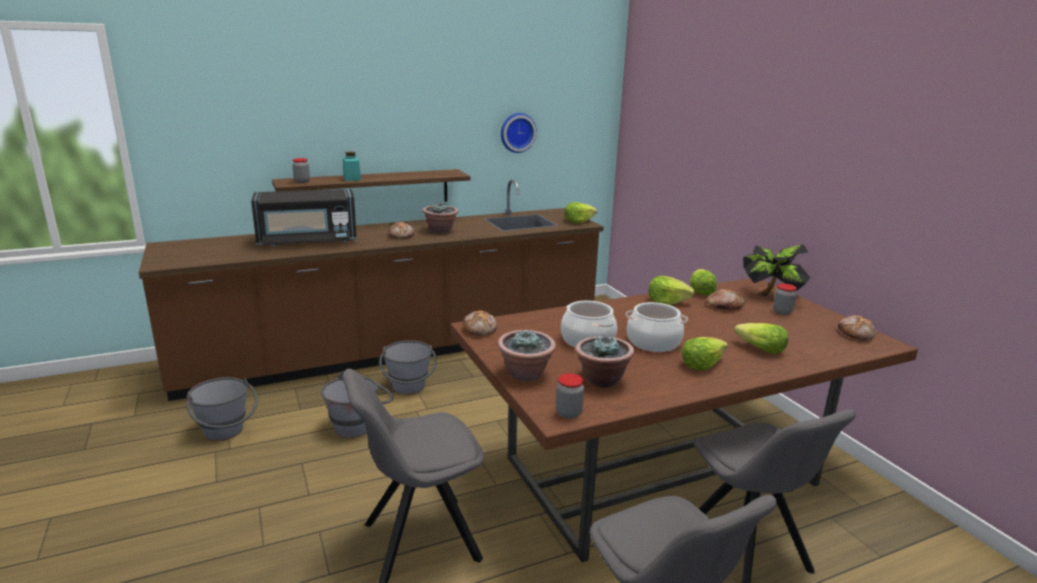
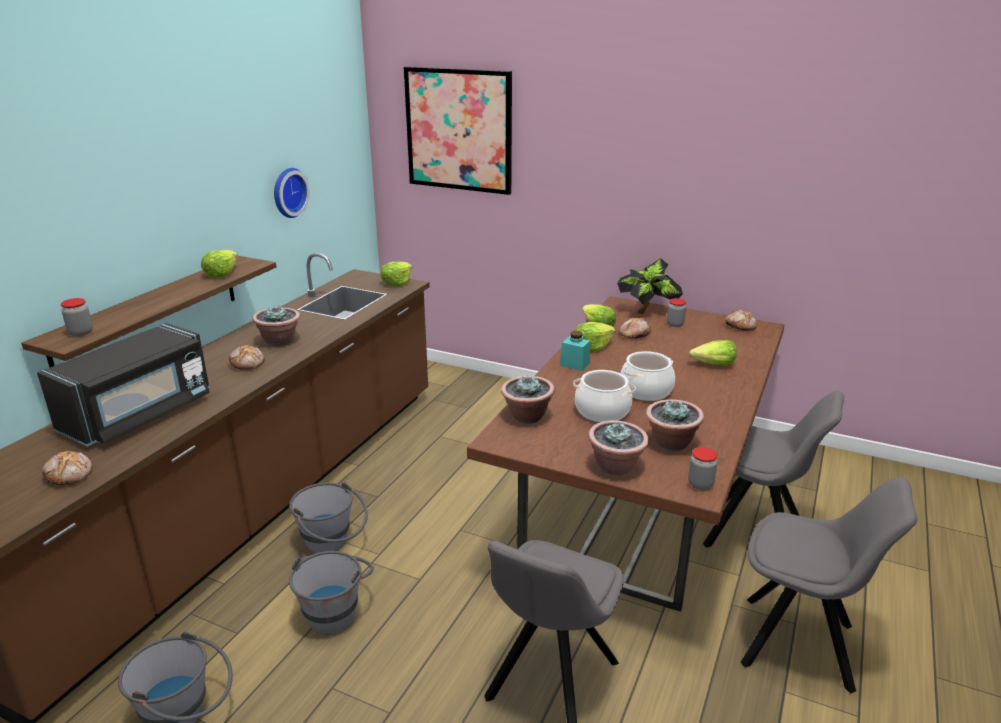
camera: 40 degrees left, 5 degrees up
(352, 178) = (141, 307): turquoise jar -> turquoise jar (575, 364)
(480, 329) = (505, 441): bread -> bread (70, 474)
(524, 323) = (527, 416): none -> potted plant
(674, 101) = (459, 130): none -> picture
(701, 364) = (704, 395): lettuce -> lettuce (221, 274)

